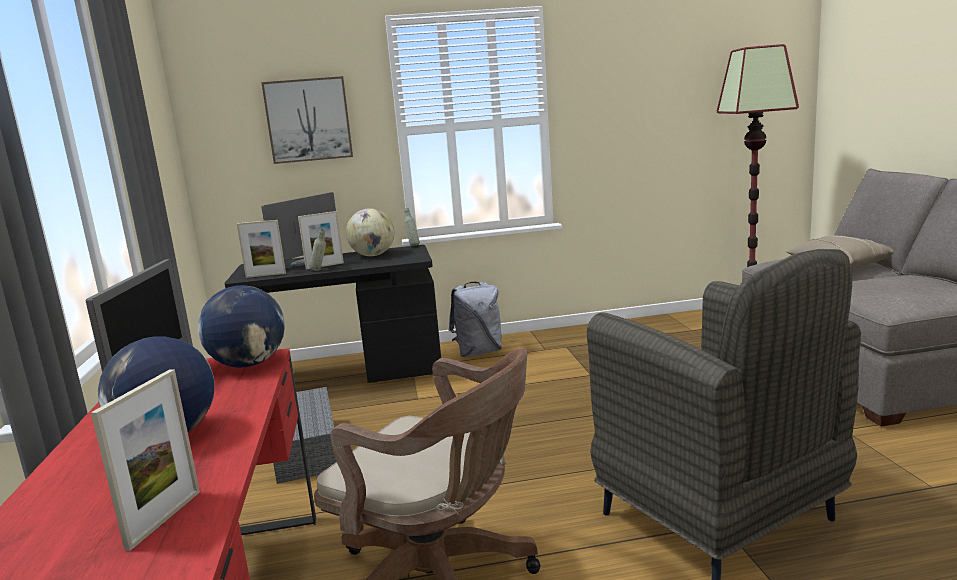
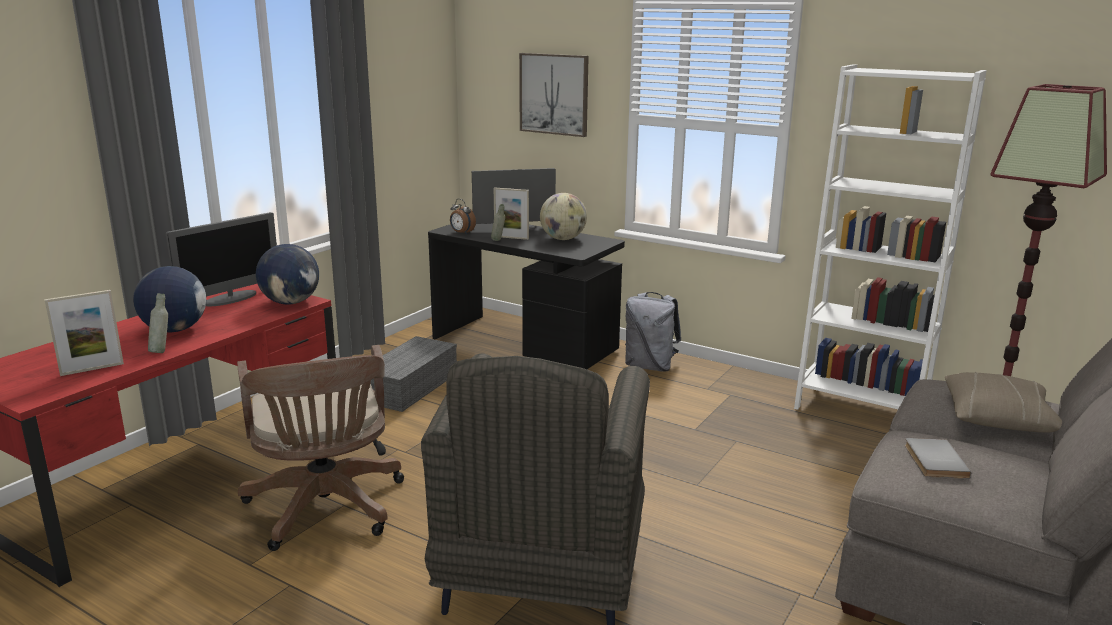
camera: 40 degrees right, 5 degrees up
(265, 275) = (461, 233): picture frame -> alarm clock
(413, 245) = (613, 239): grey bottle -> grey bottle (161, 351)
(651, 325) = (860, 410): none -> white bookcase
(883, 289) = (933, 461): none -> grey book

